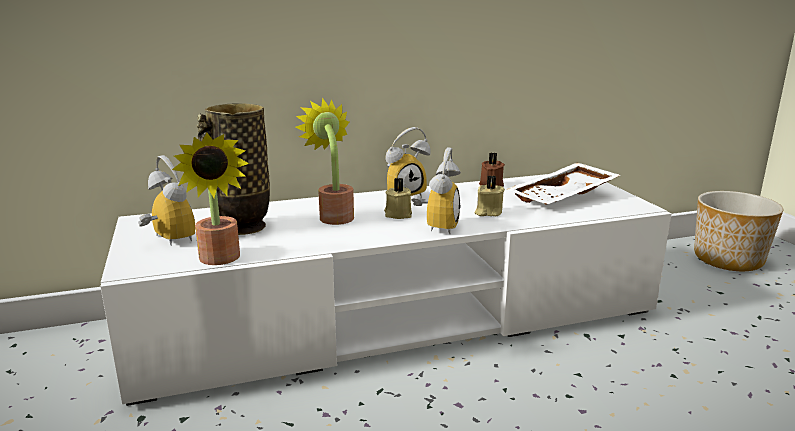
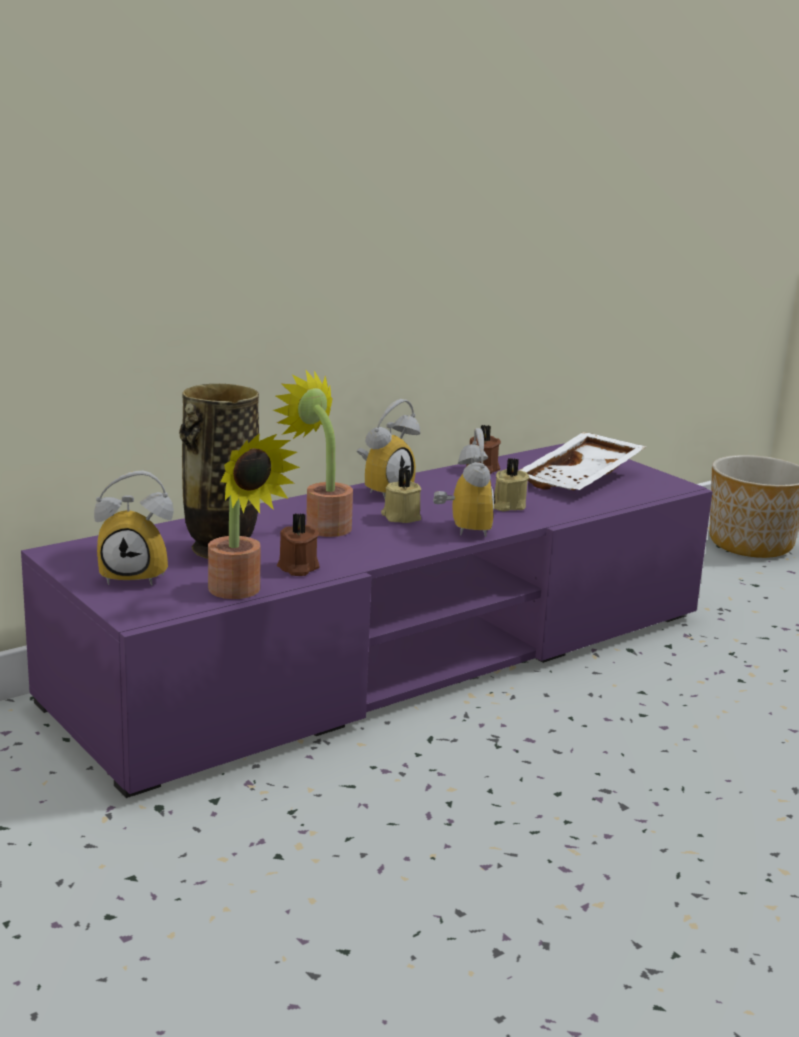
camera: 20 degrees left, 0 degrees up
(166, 240) = (137, 575): alarm clock -> alarm clock turned 150 degrees clockwise
(282, 245) = (297, 568): none -> brown candle
(397, 318) = (393, 657): white tv stand -> purple tv stand

